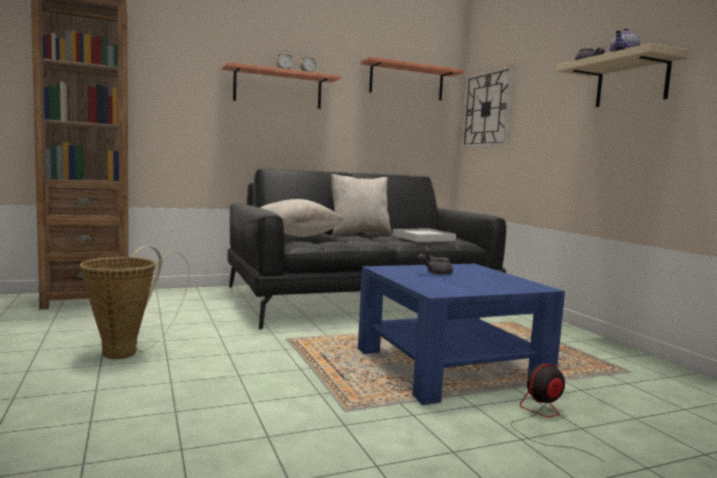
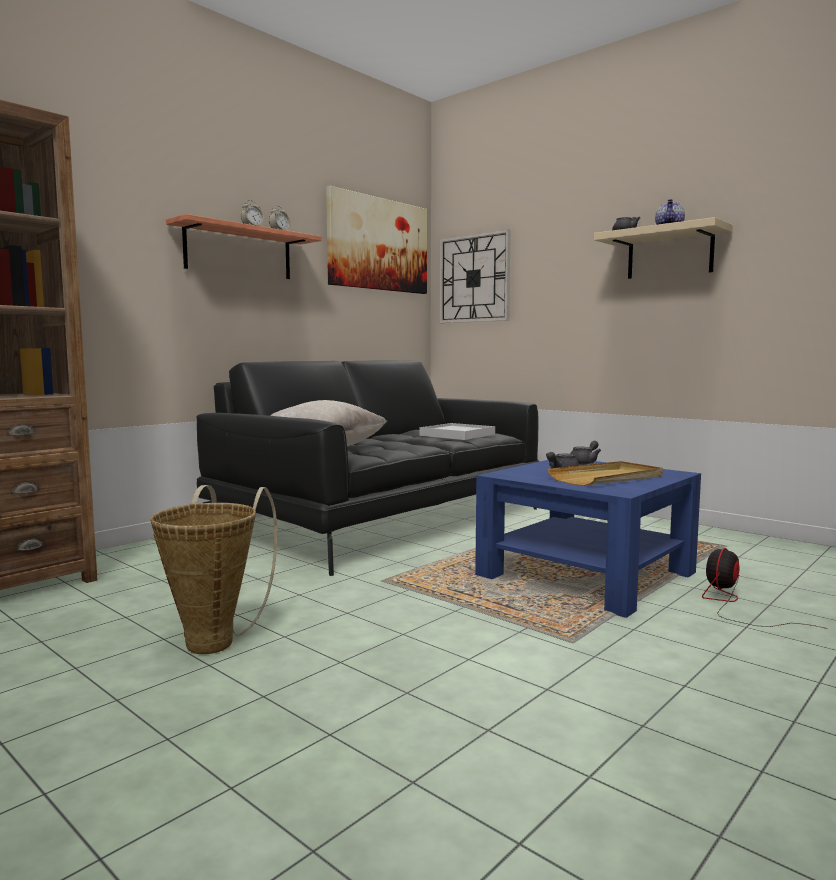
camera: 25 degrees left, 0 degrees up
(359, 233) = (373, 437): beige pillow -> none
(406, 82) = (378, 244): shelf -> picture
(460, 282) = (607, 478): none -> beige tray
(479, 269) = (584, 463): none -> grey teapot

